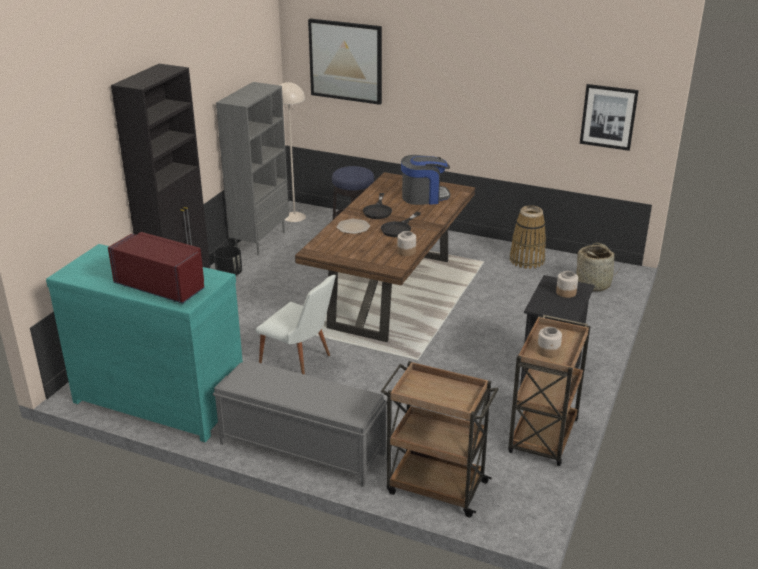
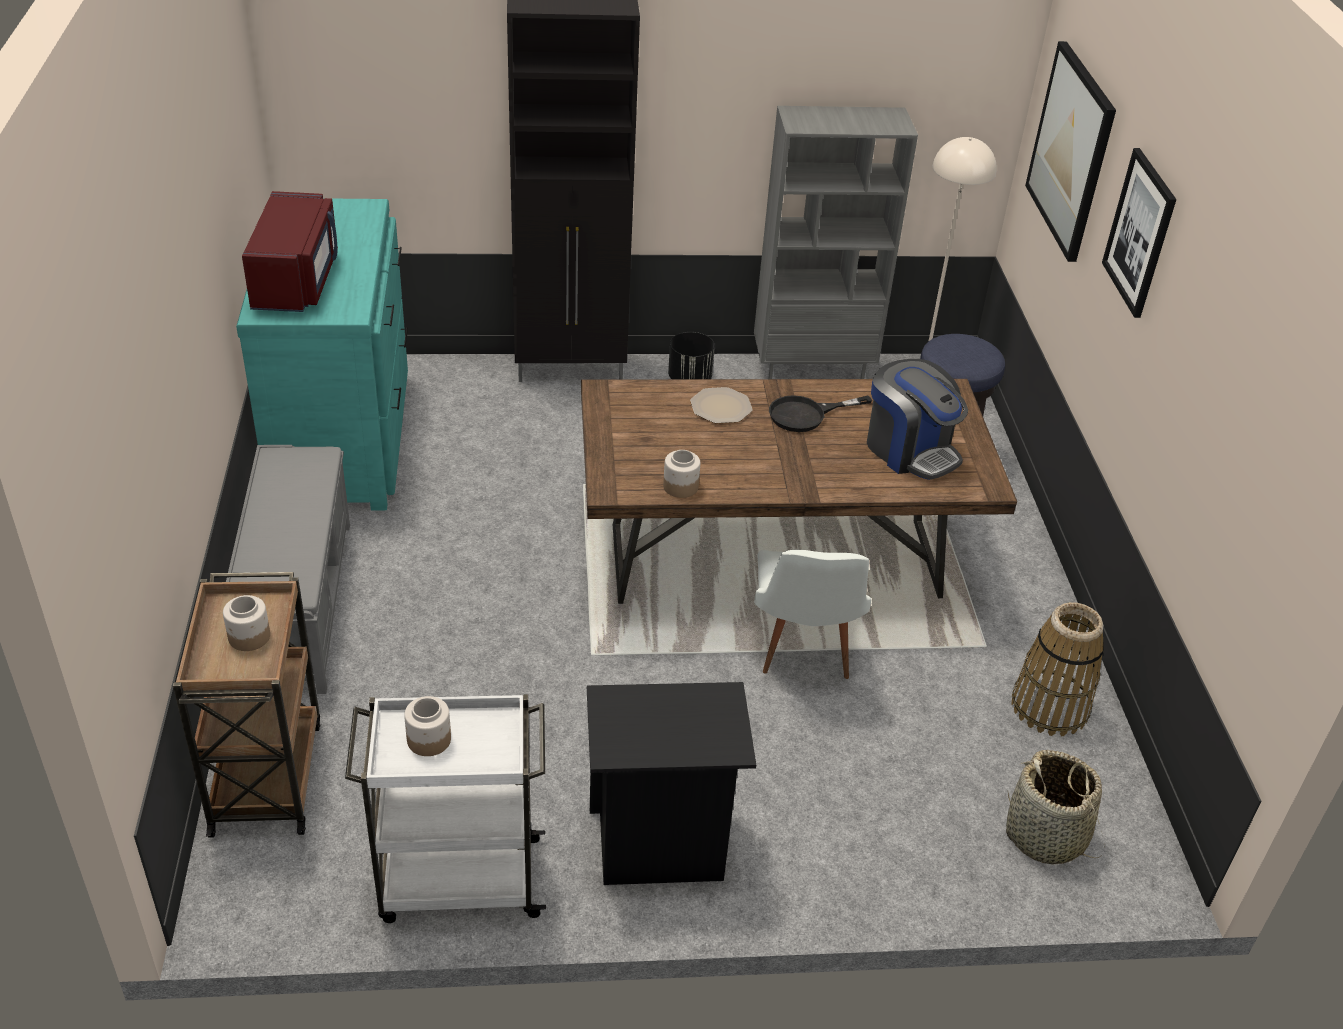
camera: 60 degrees right, 10 degrees up
(300, 361) = (505, 530): white chair -> white chair (803, 650)
(399, 228) = (759, 455): black frying pan -> none
(543, 437) = (457, 880): brown cart -> white cart
(566, 292) = (693, 729): jar -> jar (249, 637)
(608, 117) = (1272, 545): picture -> picture (1140, 232)

